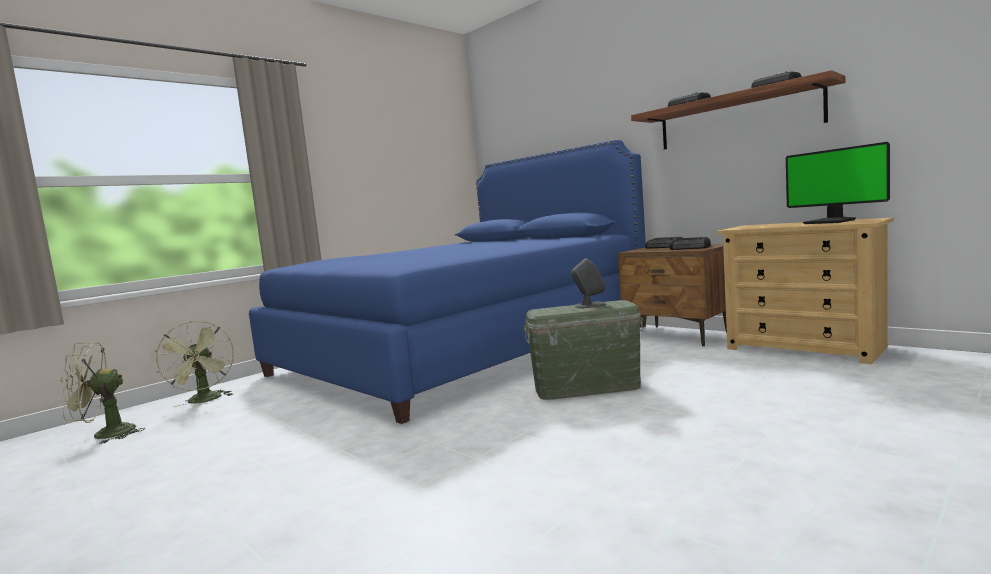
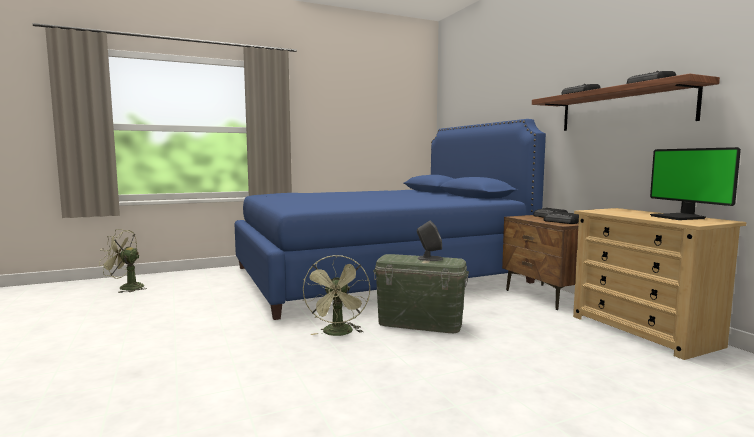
camera: 20 degrees right, 0 degrees up
(205, 401) = (192, 278): green fan -> green fan (338, 333)

